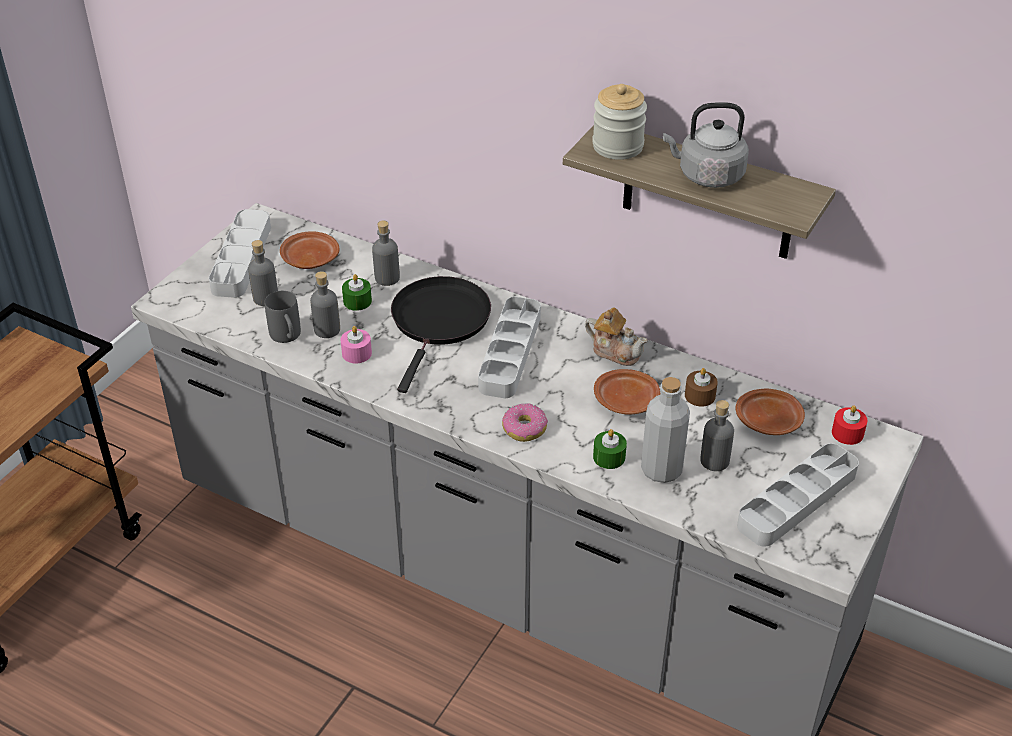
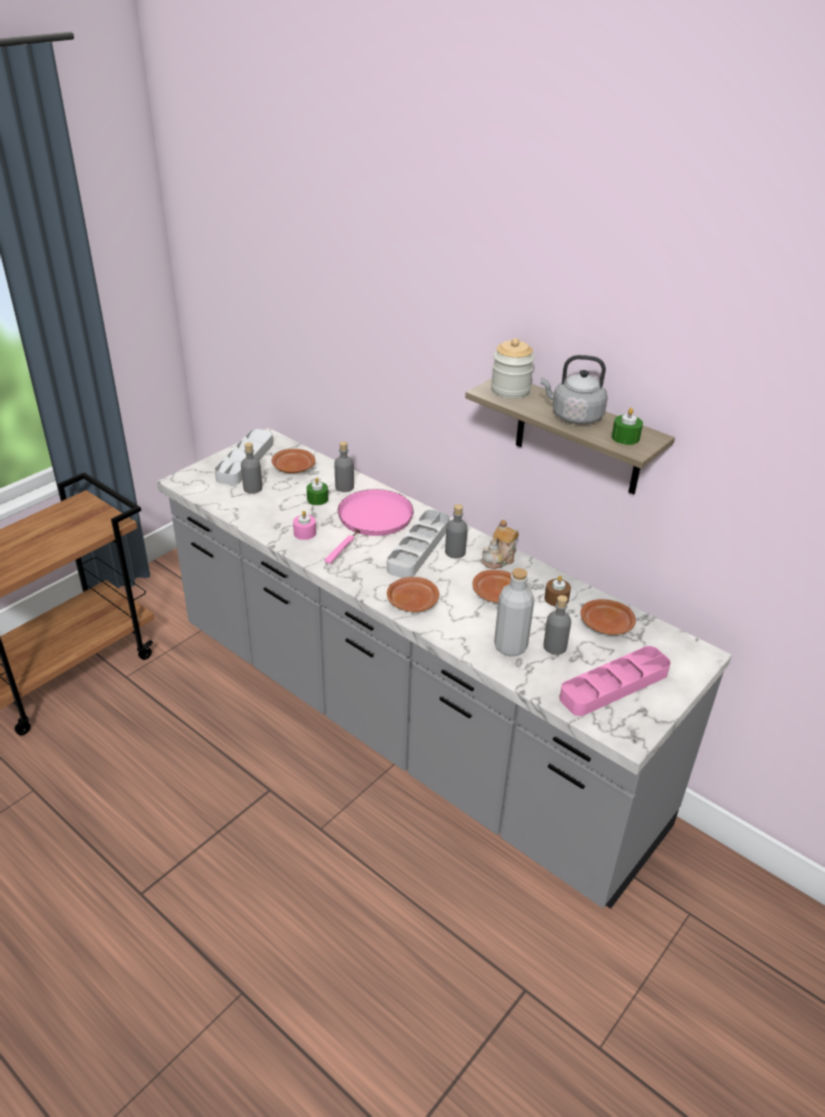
camera: 10 degrees right, 5 degrees down
(287, 337) = (258, 516): grey mug -> none
(327, 330) = (289, 514): grey bottle -> grey bottle (455, 552)
(439, 322) = (373, 521): black frying pan -> pink frying pan
(524, 428) = (412, 601): donut -> brown plate
(609, 457) = (471, 631): green candle -> green candle (625, 437)
(615, 351) = (499, 558): teapot -> teapot turned 90 degrees clockwise
(797, 500) = (614, 685): grey tray -> pink tray
(847, 433) = (669, 643): red candle -> none

